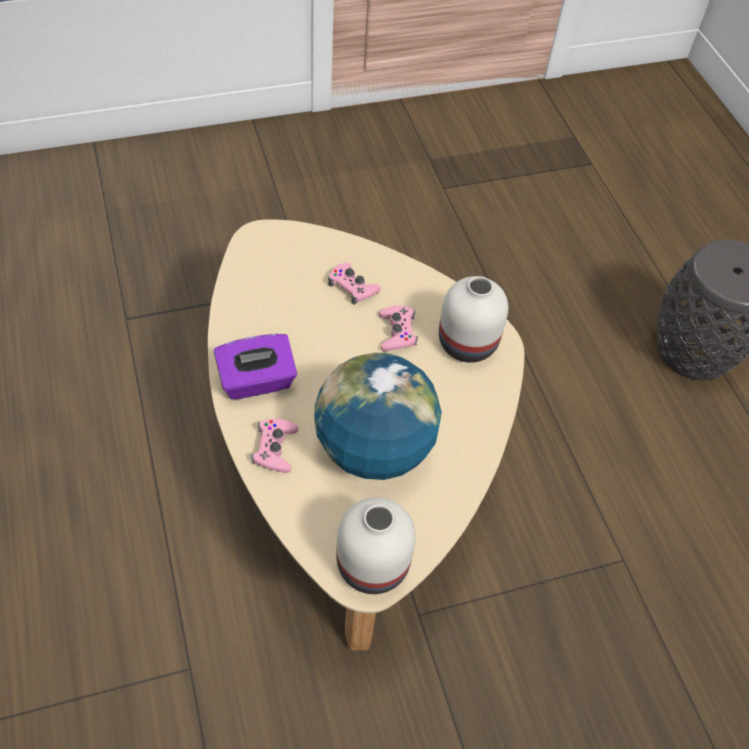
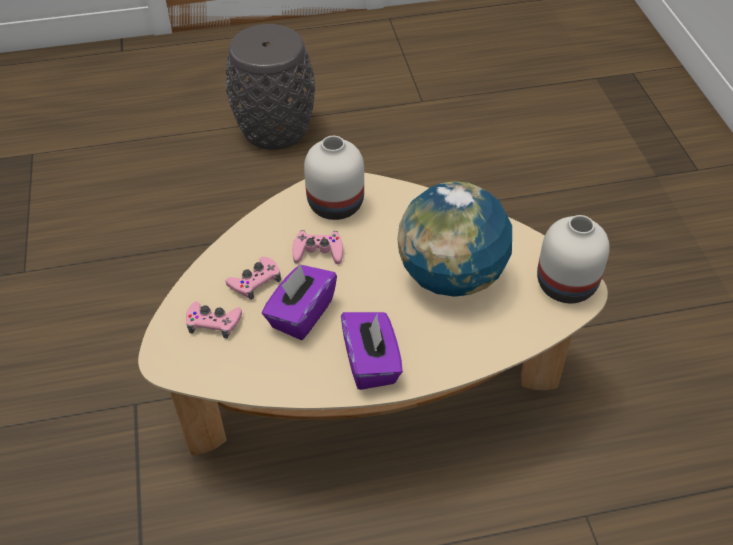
camera: 80 degrees left, 5 degrees down
(275, 448) = (452, 349): pink game controller -> pink game controller (213, 322)
(314, 324) = (301, 314): none -> purple tissue box

